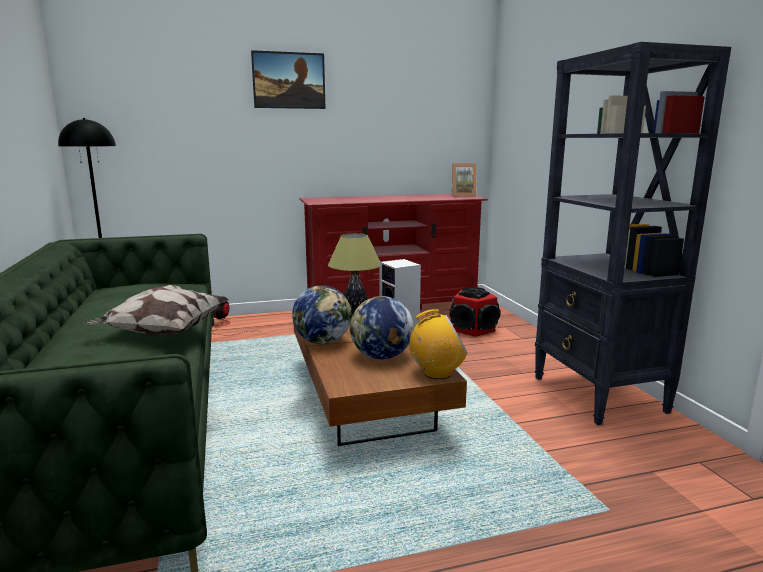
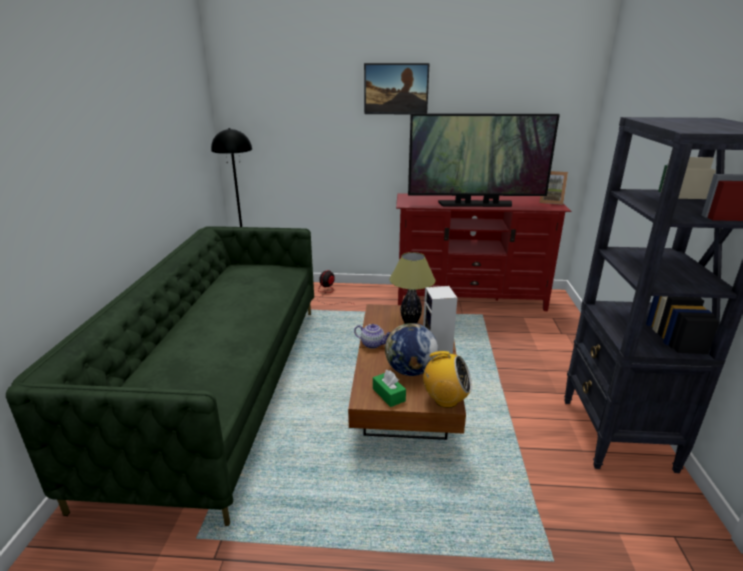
camera: 20 degrees right, 10 degrees up
(163, 333) = (249, 327): pillow -> none
(323, 341) = (373, 344): globe -> teapot
(370, 379) = (388, 395): none -> green tissue box
(391, 199) = (475, 204): none -> television
(473, 329) = (535, 332): speaker -> none

